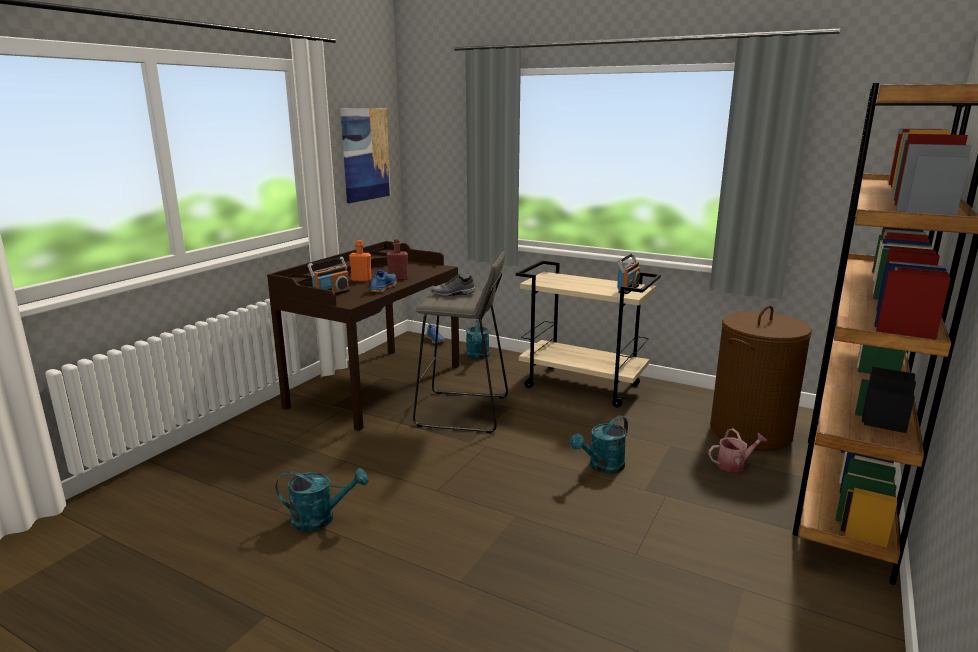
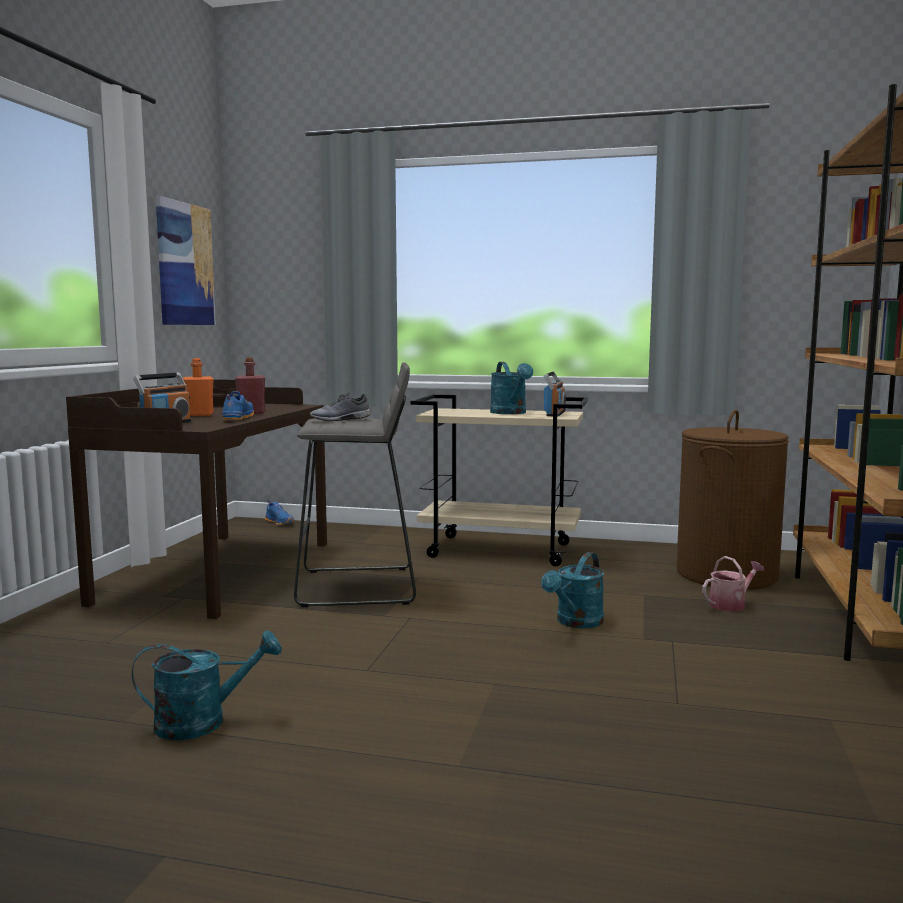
camera: 15 degrees left, 10 degrees down
(478, 356) = (347, 534): turquoise watering can -> turquoise watering can (511, 413)

